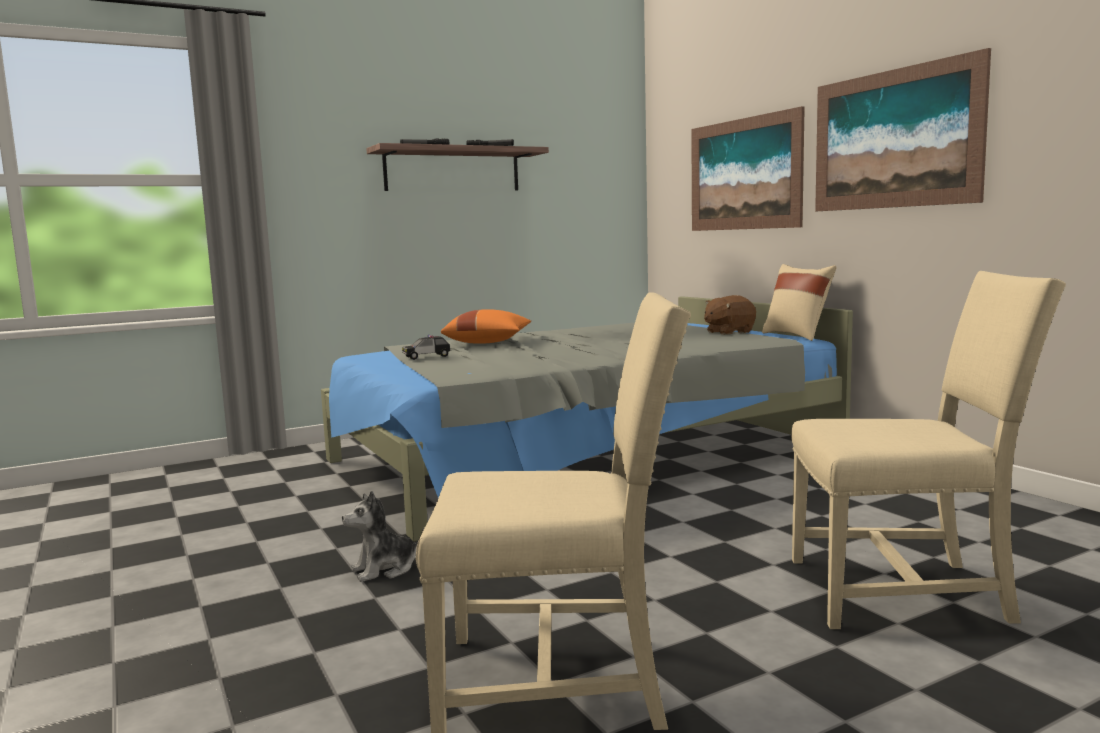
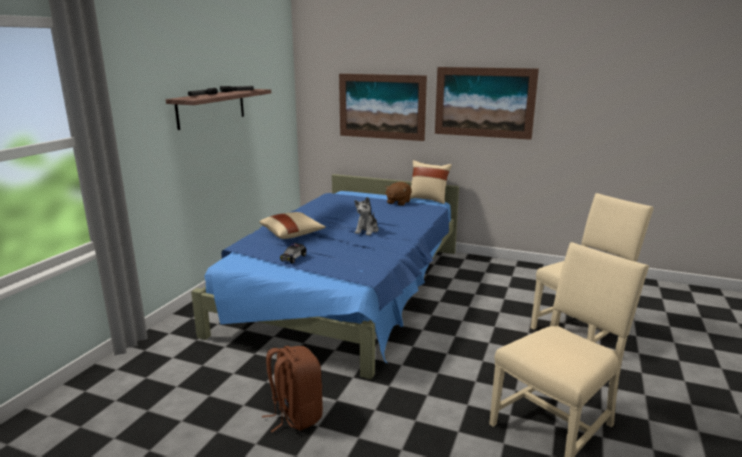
camera: 40 degrees left, 10 degrees up
(269, 546) = (295, 415): none -> brown backpack
(384, 569) = (388, 402): plush toy -> plush toy (367, 230)
(488, 342) = (292, 234): orange pillow -> beige pillow
(581, 455) = (347, 289): grey bed -> blue bed

